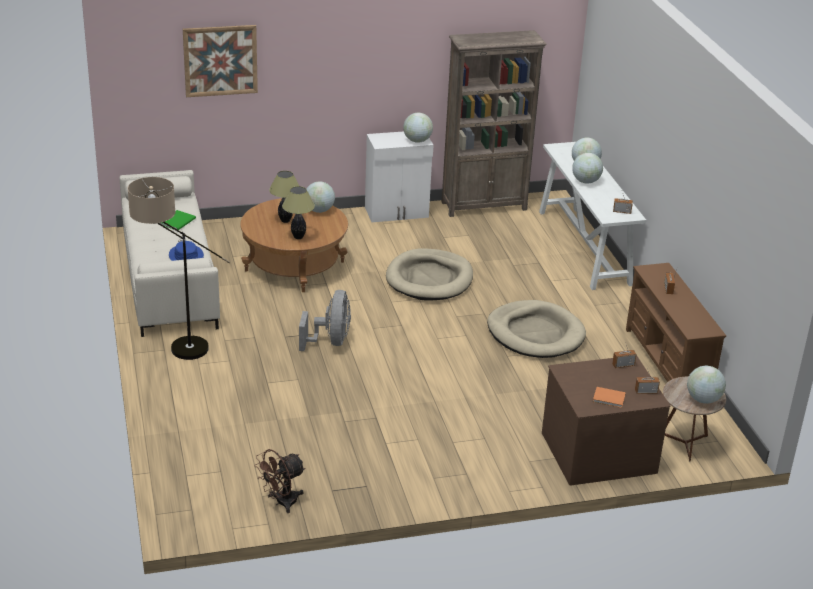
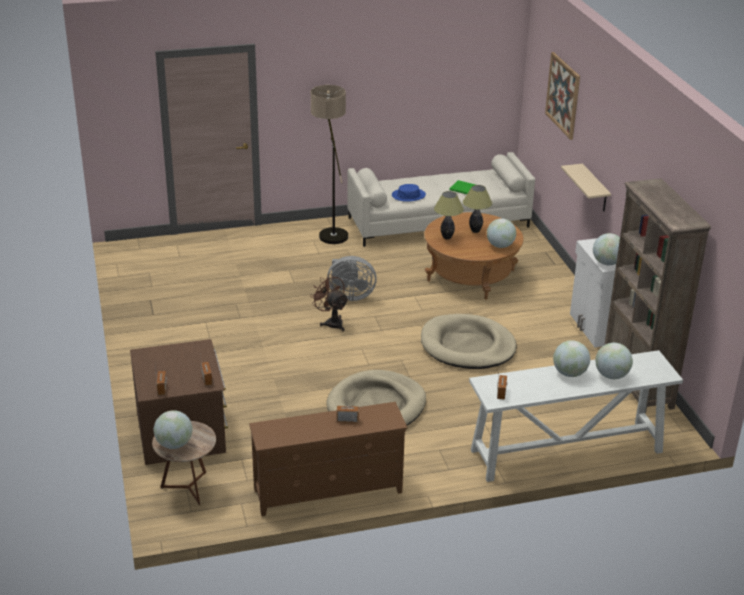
camera: 90 degrees right, 0 degrees up
(281, 502) = (140, 280): brown fan -> brown fan (331, 322)
(321, 111) = (595, 189): none -> beige shelf
(609, 399) = (153, 367): orange book -> none

